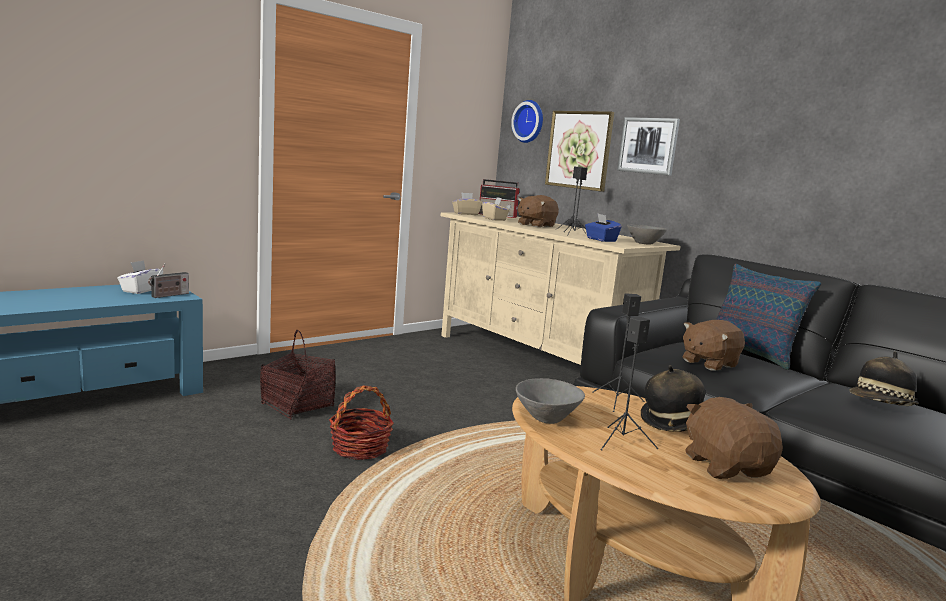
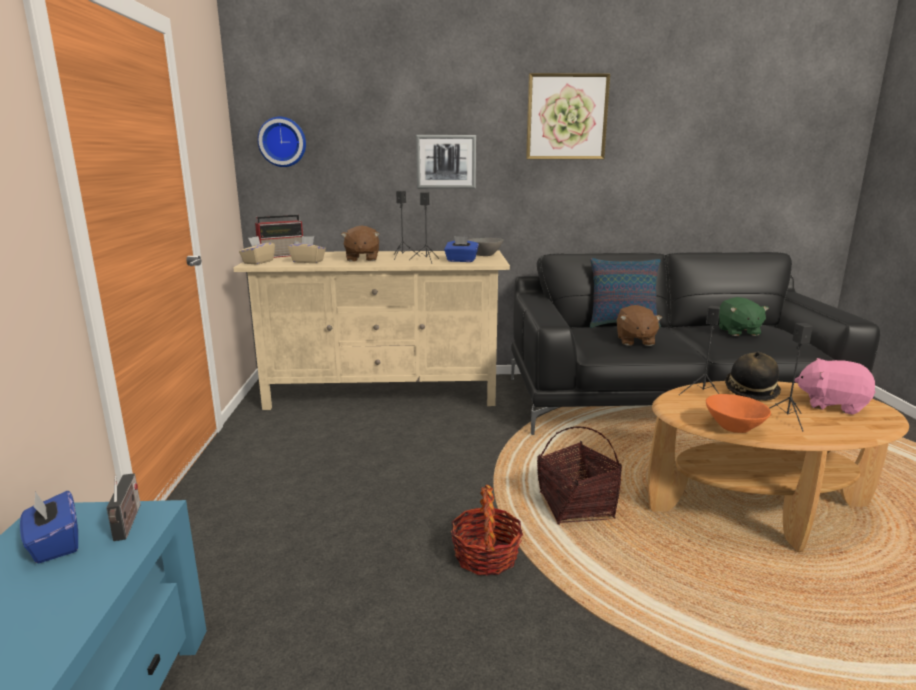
camera: 50 degrees left, 5 degrees up
(140, 290) = (54, 544): white tissue box -> blue tissue box
(297, 405) = (339, 562): basket -> basket (575, 506)
(546, 418) = (734, 428): grey bowl -> orange bowl
(579, 150) = (362, 171): picture -> picture (566, 117)
(726, 466) = (832, 404): brown plush toy -> pink plush toy
(881, 405) = (738, 331): hat -> green plush toy

